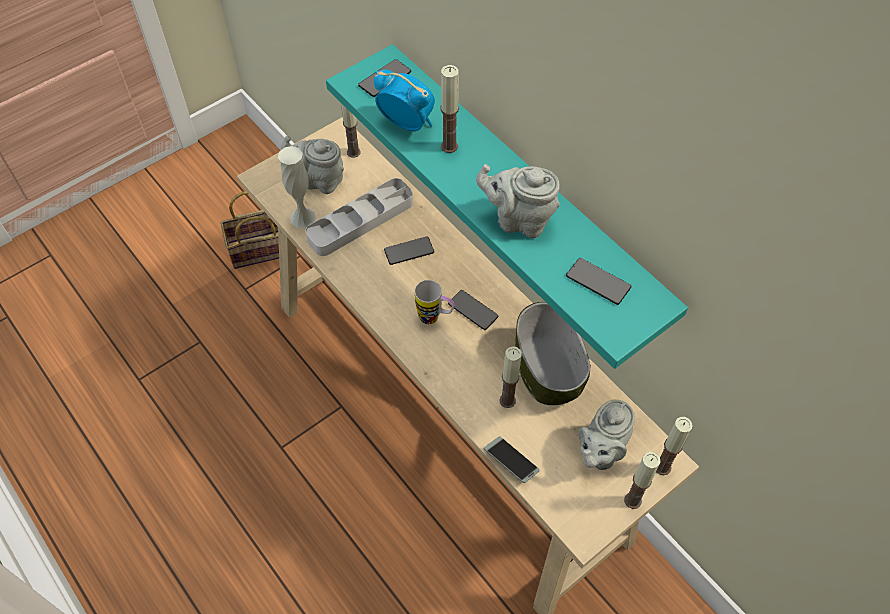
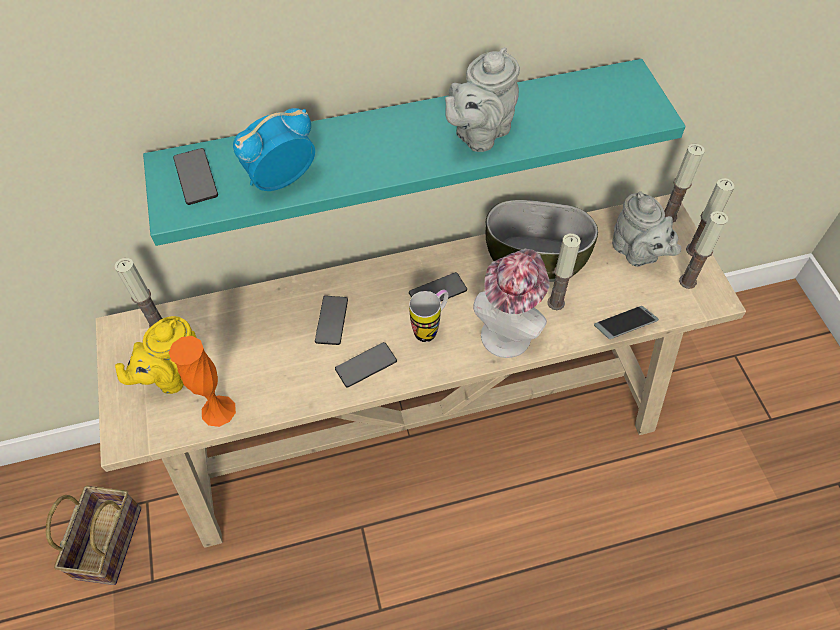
camera: 65 degrees left, 0 degrees up
(303, 217) = (218, 410): white vase -> orange vase
(319, 180) = (174, 374): grey teapot -> yellow teapot
(360, 221) = (262, 352): grey tray -> none
(449, 146) = (341, 155): candle -> candle (687, 281)
(461, 373) = (508, 330): none -> hat
(598, 282) = (587, 104): phone -> phone (366, 365)

